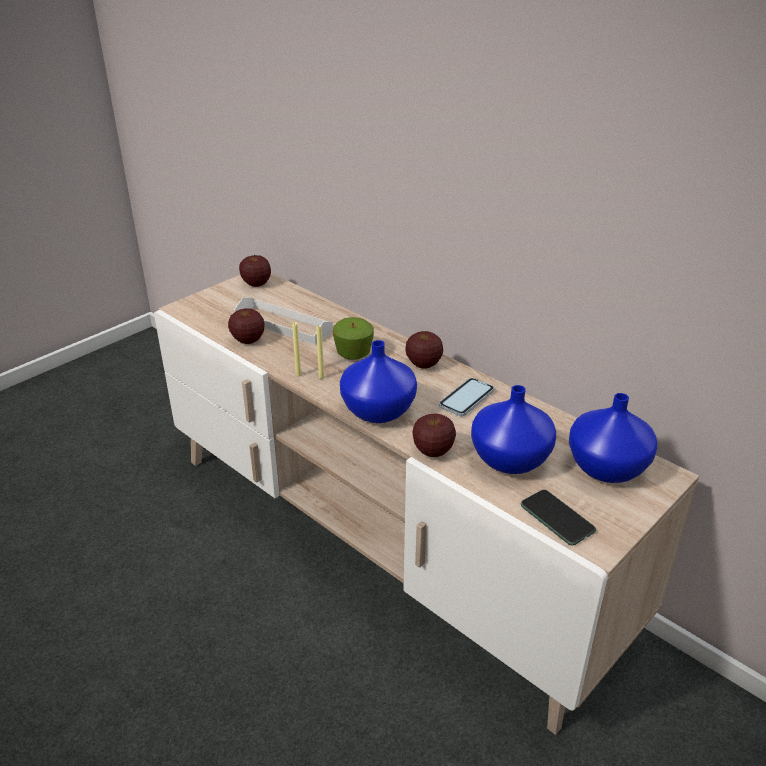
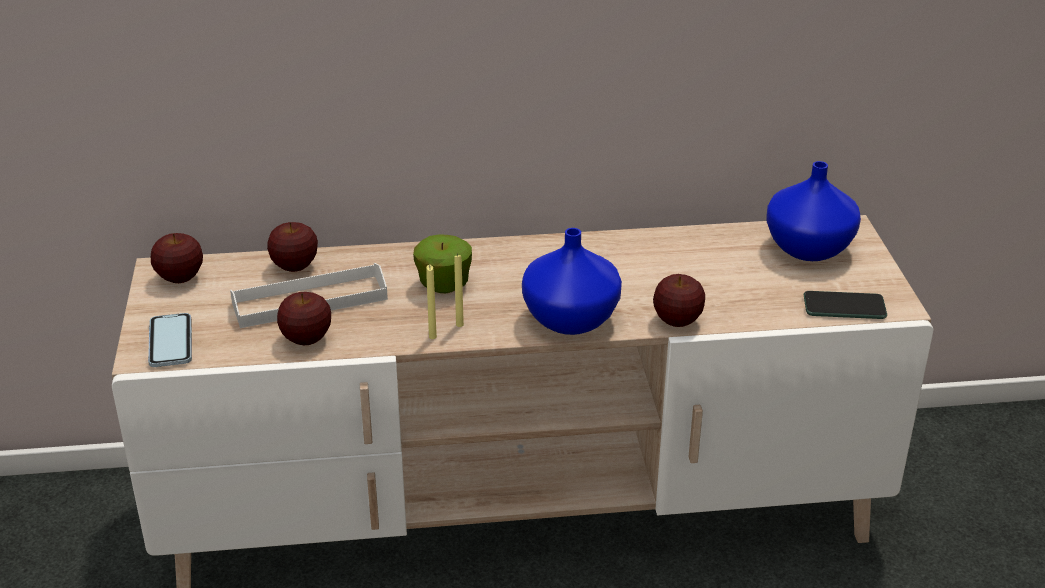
camera: 50 degrees left, 0 degrees up
(423, 364) = (526, 254): apple -> apple (295, 266)
(466, 398) = (618, 261): phone -> phone (170, 342)
(510, 460) = (741, 288): blue vase -> none

